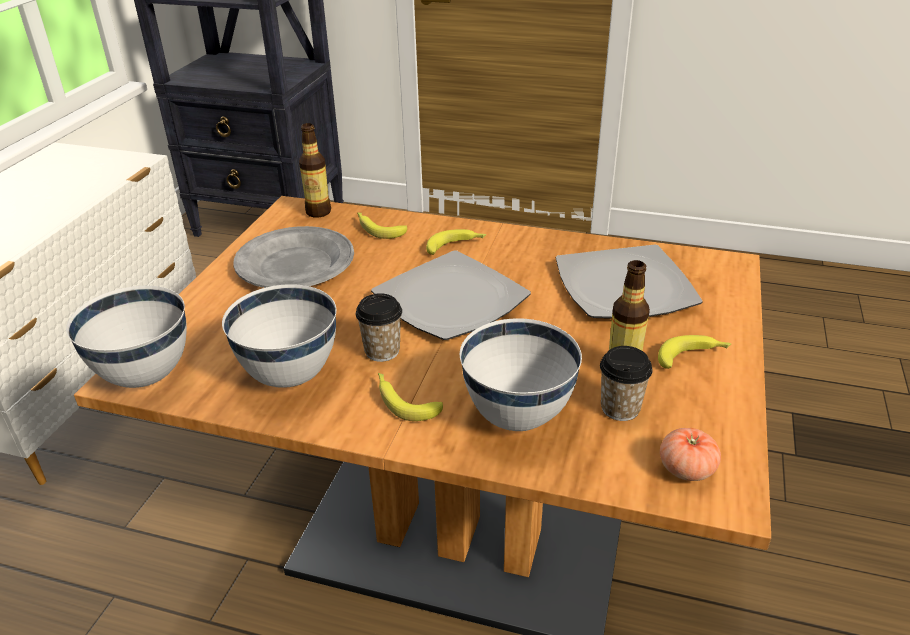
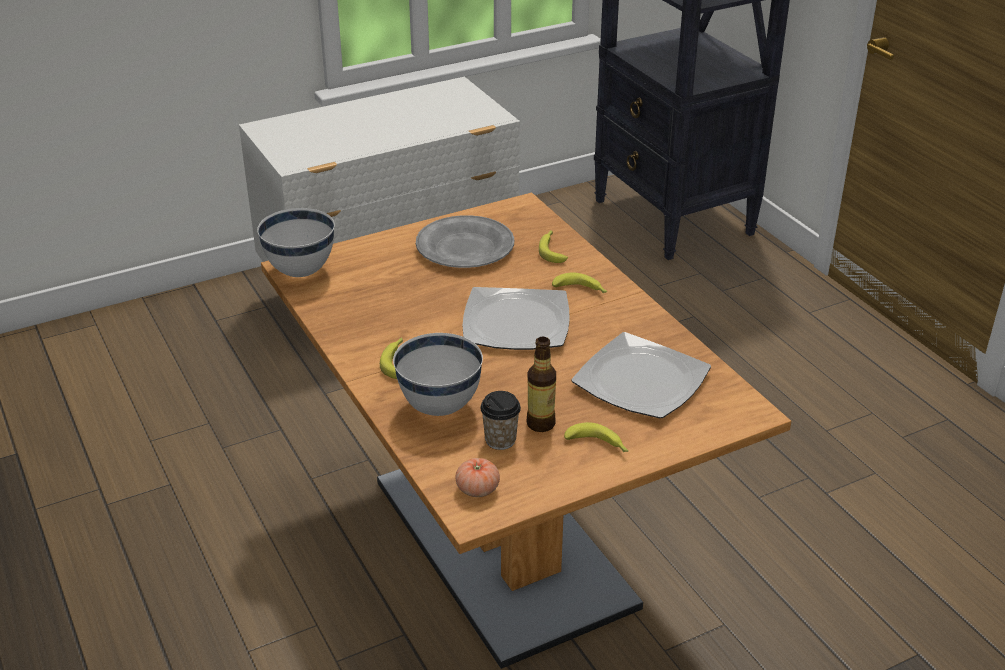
camera: 45 degrees right, 0 degrees up
(291, 375) = (365, 313): white bowl -> none
(318, 212) = (534, 217): bottle -> none
(382, 351) = (429, 329): cup -> none

